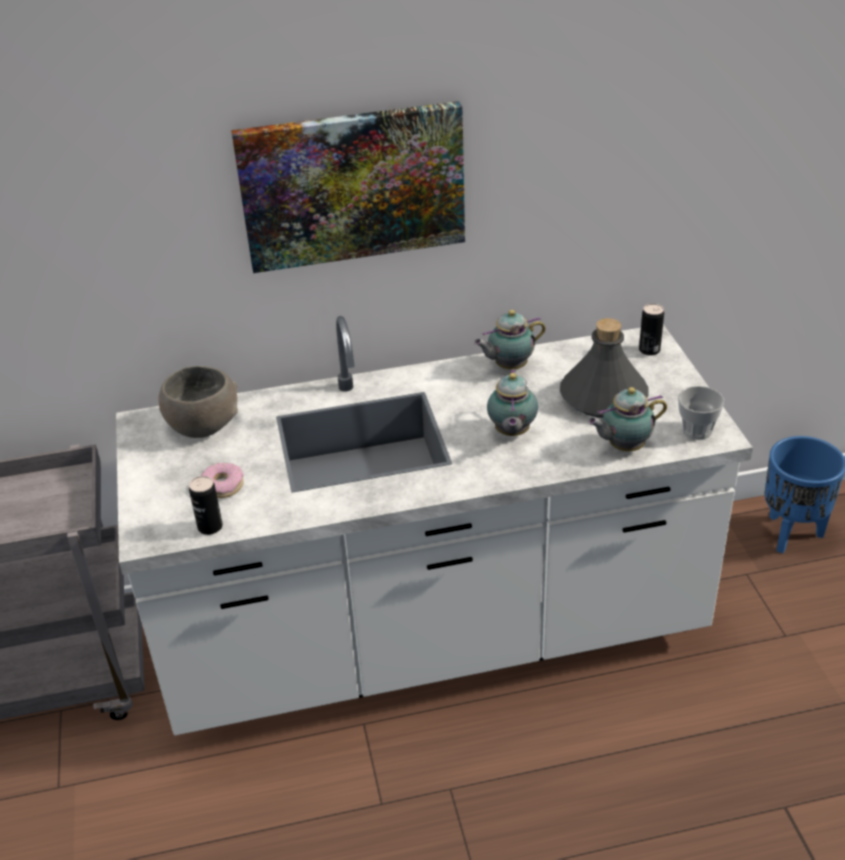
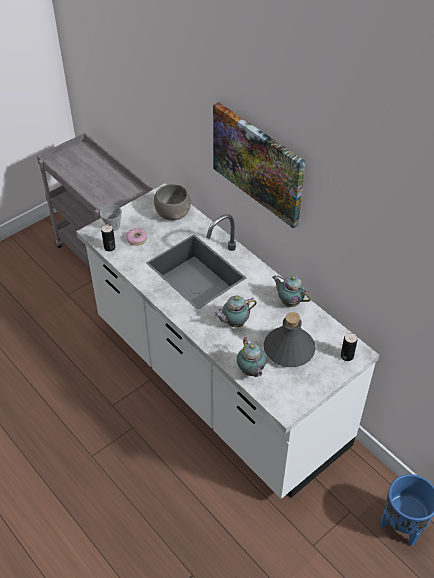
camera: 60 degrees right, 10 degrees up
(623, 447) = (251, 371): teapot -> teapot turned 150 degrees counterclockwise
(696, 430) = (284, 399): cup -> cup (112, 226)

